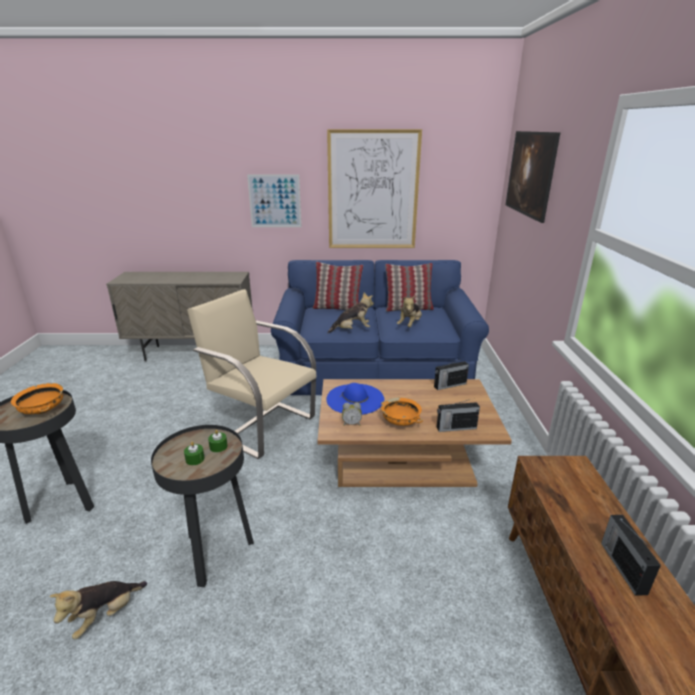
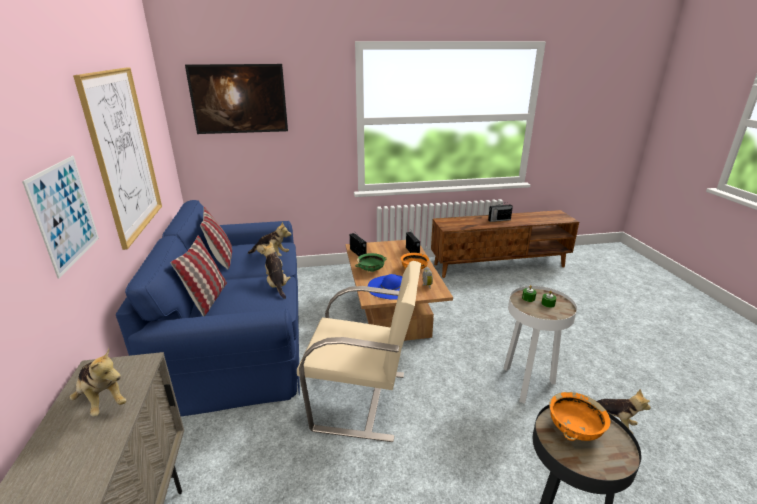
camera: 100 degrees left, 0 degrees up
(211, 277) = (102, 400): none -> plush toy
(216, 554) = (527, 384): black side table -> white side table
(261, 425) = (362, 400): beige armchair -> beige armchair turned 105 degrees counterclockwise
(402, 390) = (371, 269): none -> green bowl

